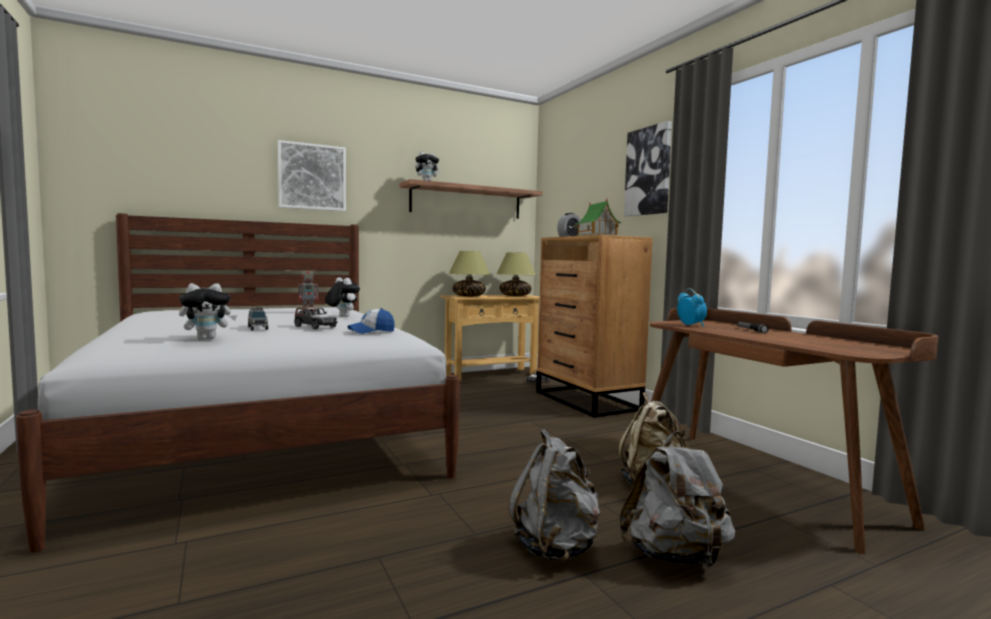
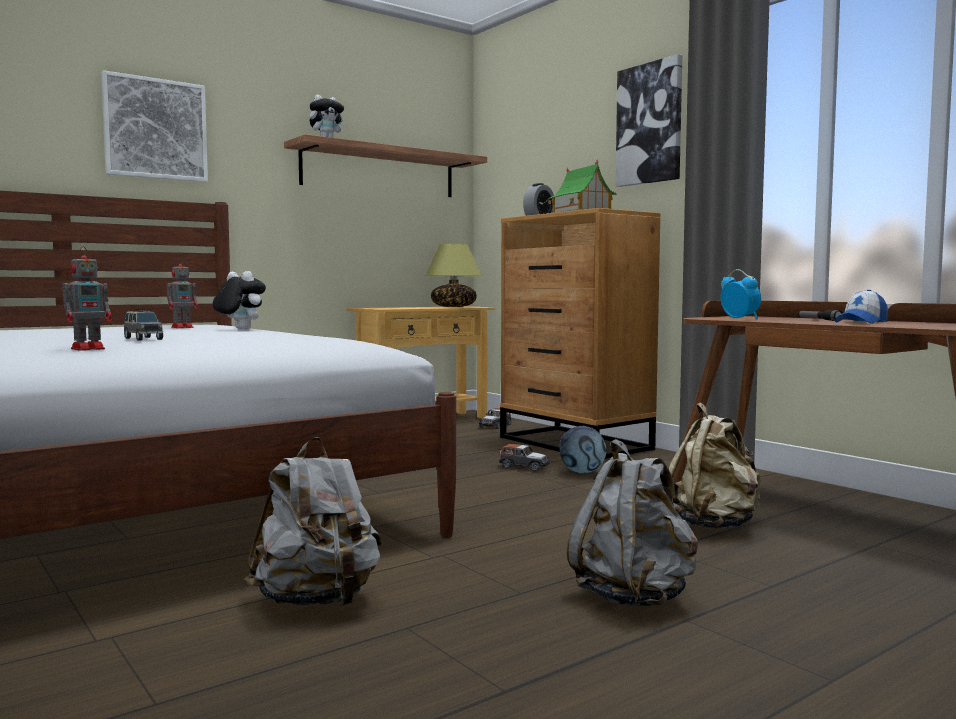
camera: 10 degrees left, 0 degrees up
(207, 339) = (89, 349): plush toy -> toy robot
(315, 327) = (226, 336): toy car -> toy car (524, 467)
(371, 331) = (317, 338): cap -> cap (861, 322)
(469, 296) = (391, 308): table lamp -> none
(578, 427) = (582, 472): none -> football
(674, 556) = (783, 593): grey backpack -> grey backpack (317, 601)

